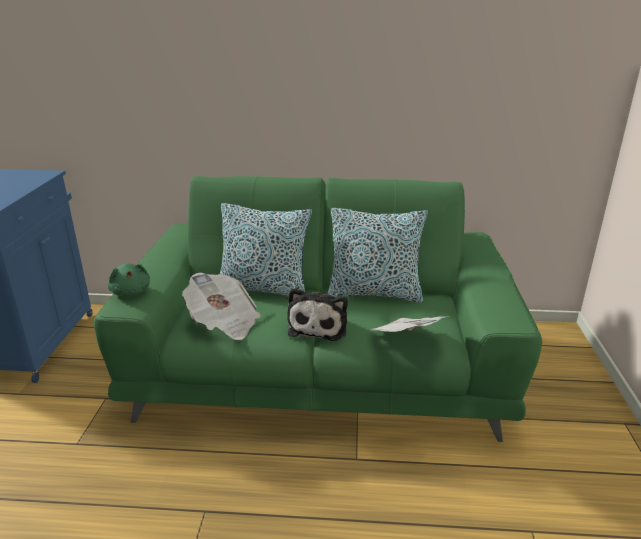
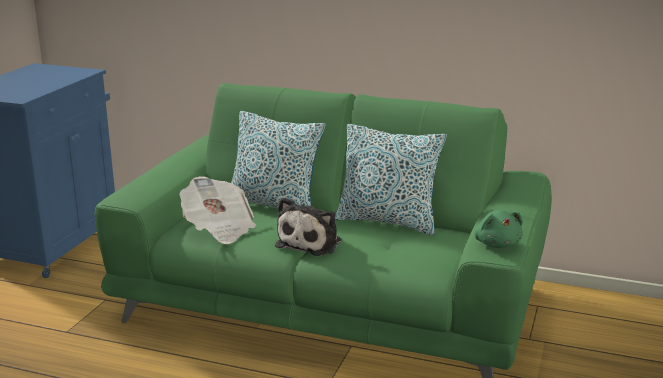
camera: 15 degrees right, 5 degrees down
(131, 292) = (136, 188): green plush toy -> green plush toy (497, 244)
(406, 340) = (392, 264): newspaper -> none

